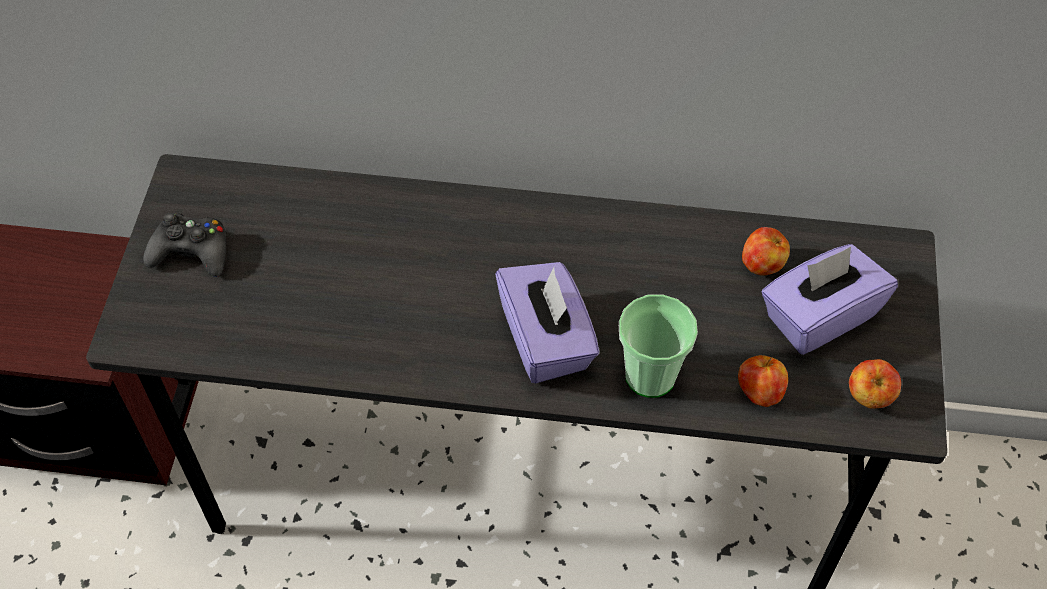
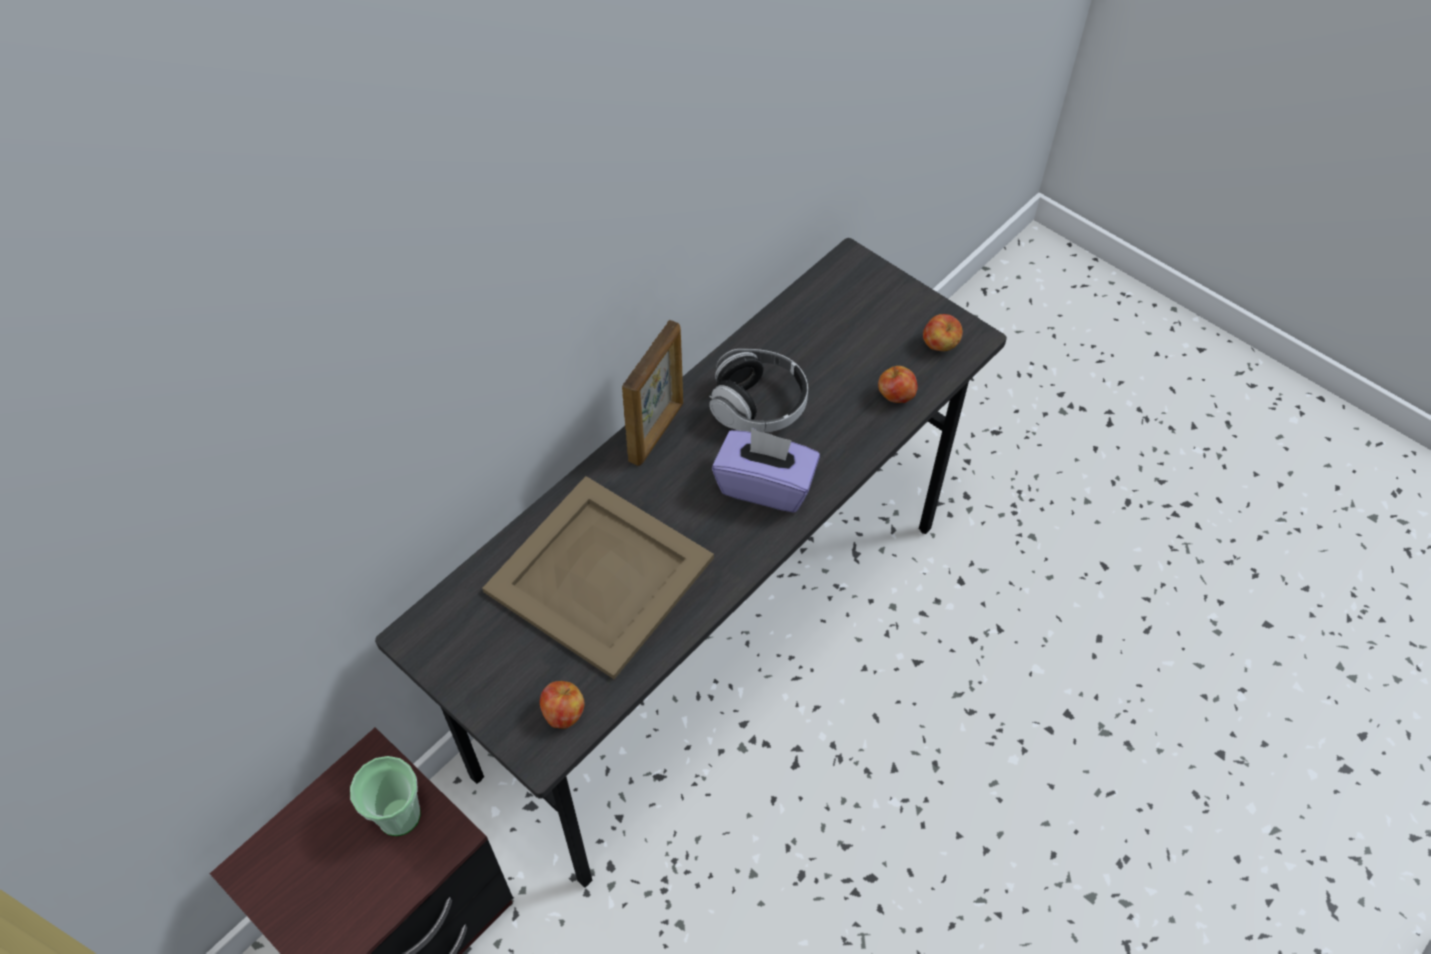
camera: 55 degrees left, 0 degrees up
(191, 252) = (496, 666): black game controller -> none
(342, 267) = (599, 573): none -> beige tray
(535, 218) = (657, 432): none -> picture frame
(638, 279) = (758, 405): none -> headphones
(650, 376) = (839, 445): cup -> cup (399, 815)
(762, 265) = (802, 334): apple -> apple (564, 713)
(819, 316) = (864, 331): purple tissue box -> none

